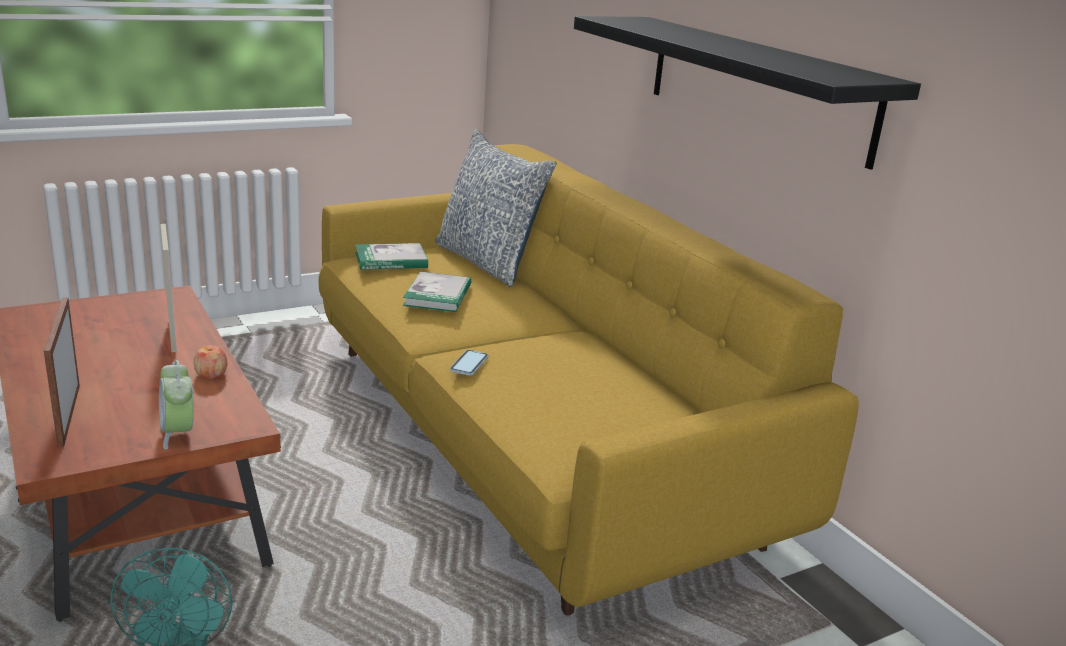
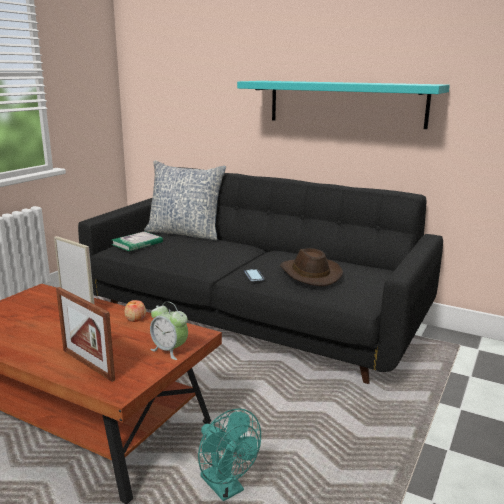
camera: 30 degrees left, 5 degrees down
(438, 295) = (190, 252): book -> none
(526, 439) = (252, 320): yellow sofa -> black sofa
(551, 389) = (309, 274): none -> brown hat
(756, 86) = (346, 103): black shelf -> turquoise shelf

